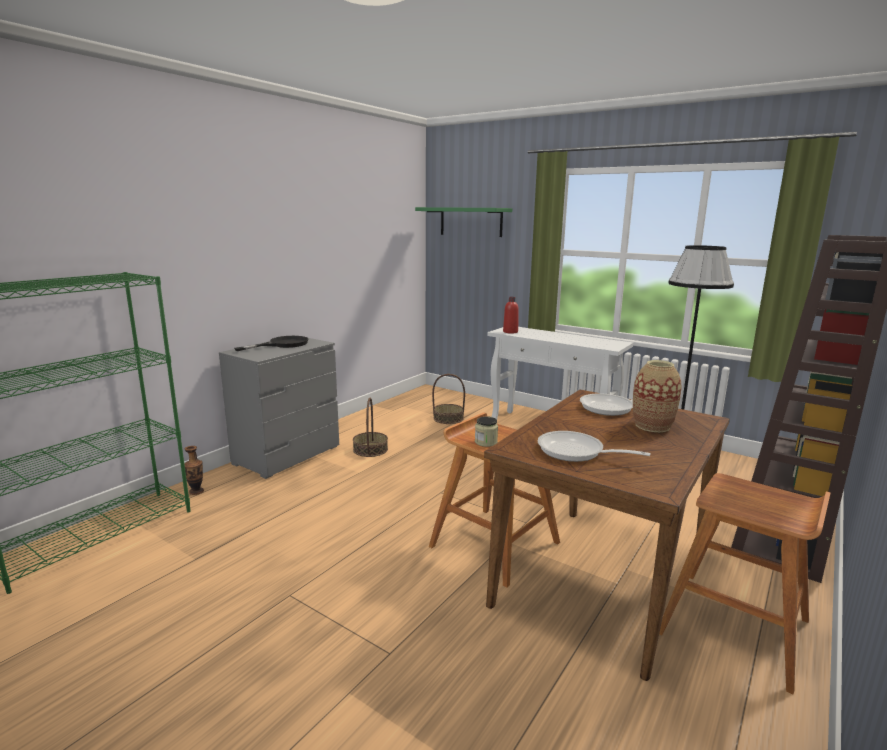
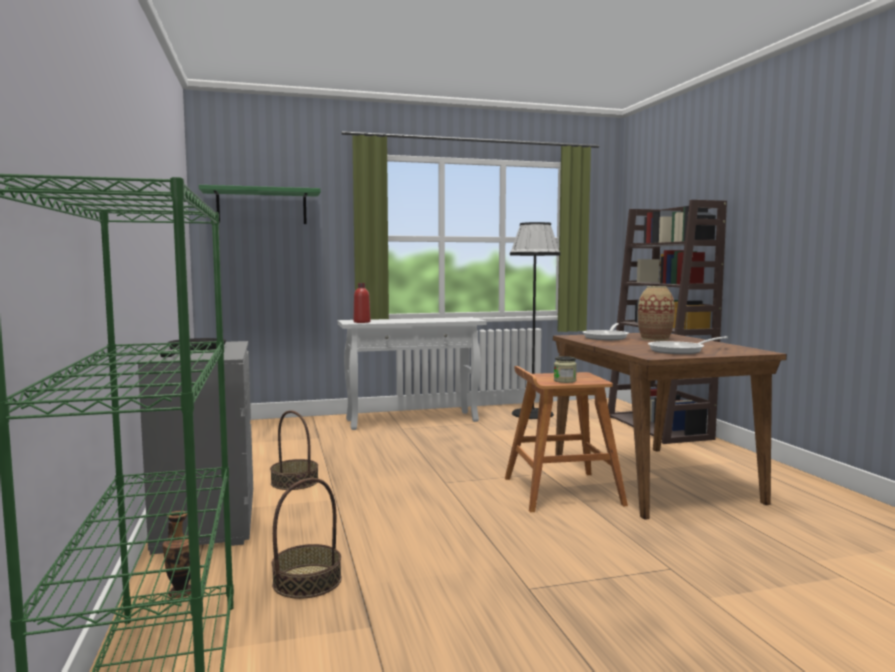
camera: 50 degrees left, 10 degrees down
(448, 418) = (305, 439): basket -> basket (307, 581)
(736, 627) = (738, 469): brown stool -> none

